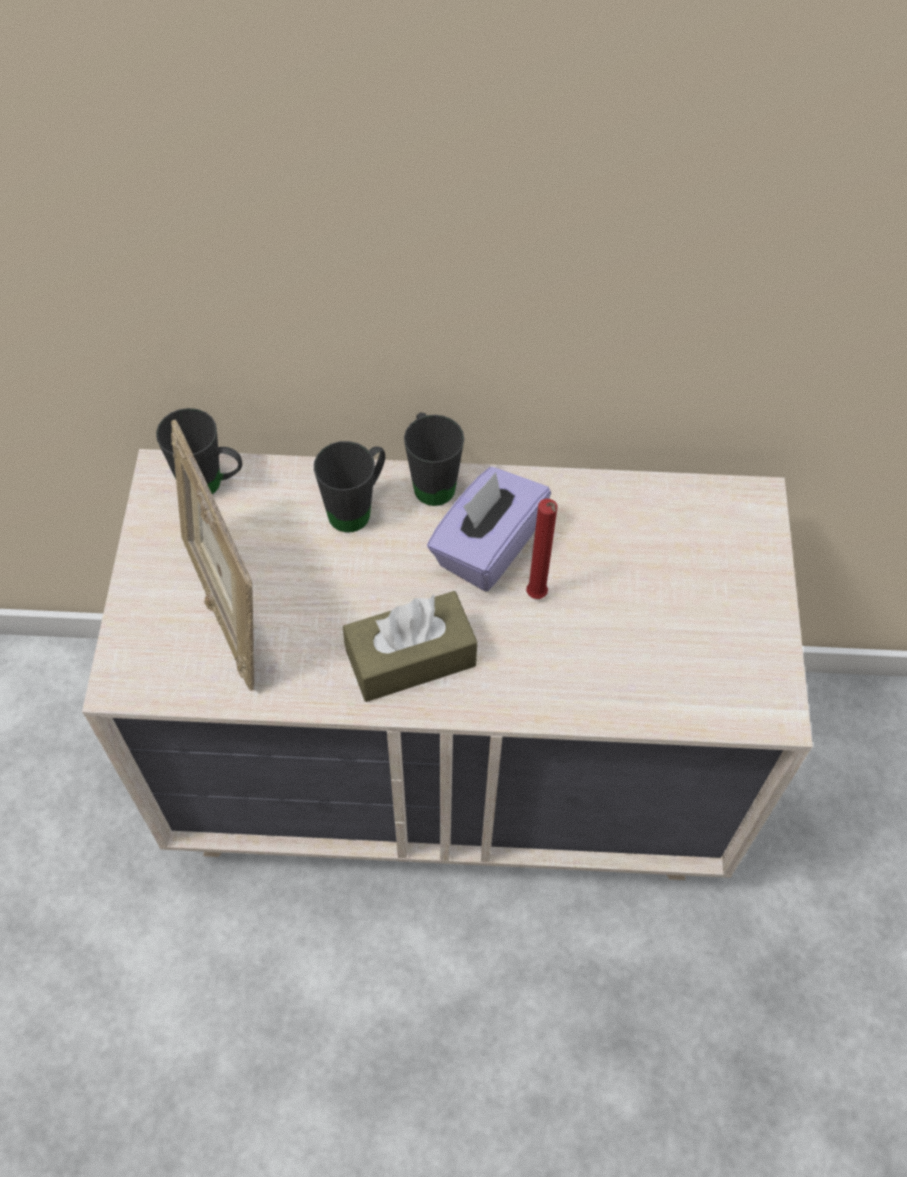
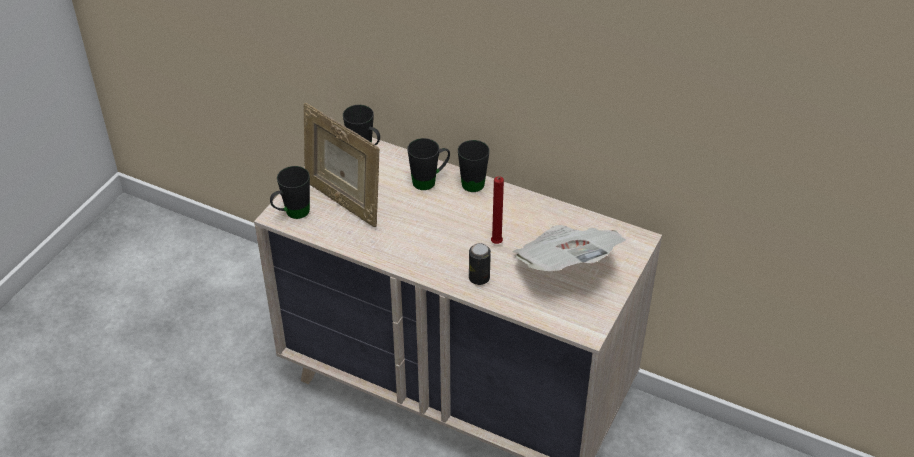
camera: 25 degrees right, 15 degrees down
(147, 669) = (292, 214): none -> black mug
(226, 606) = (343, 201): picture frame -> picture frame turned 45 degrees counterclockwise
(410, 658) = (418, 249): brown tissue box -> none
(486, 547) = (484, 216): purple tissue box -> none
(545, 678) = (479, 278): none -> can
(671, 597) = (565, 266): none -> newspaper

